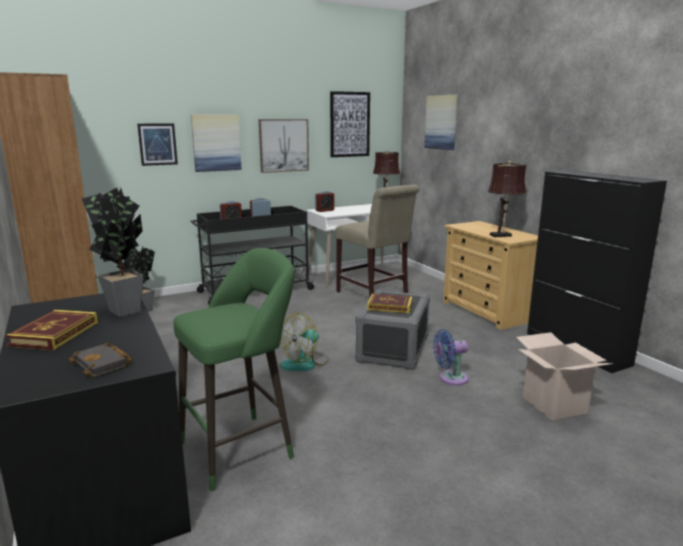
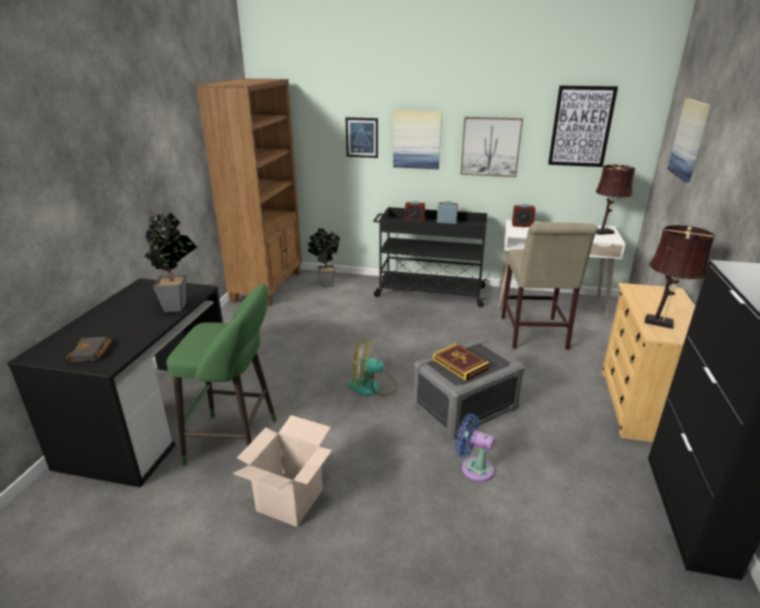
camera: 40 degrees right, 10 degrees up
(55, 334) = (116, 313): book -> none
(554, 404) = (540, 562): cardboard box -> cardboard box (290, 500)

